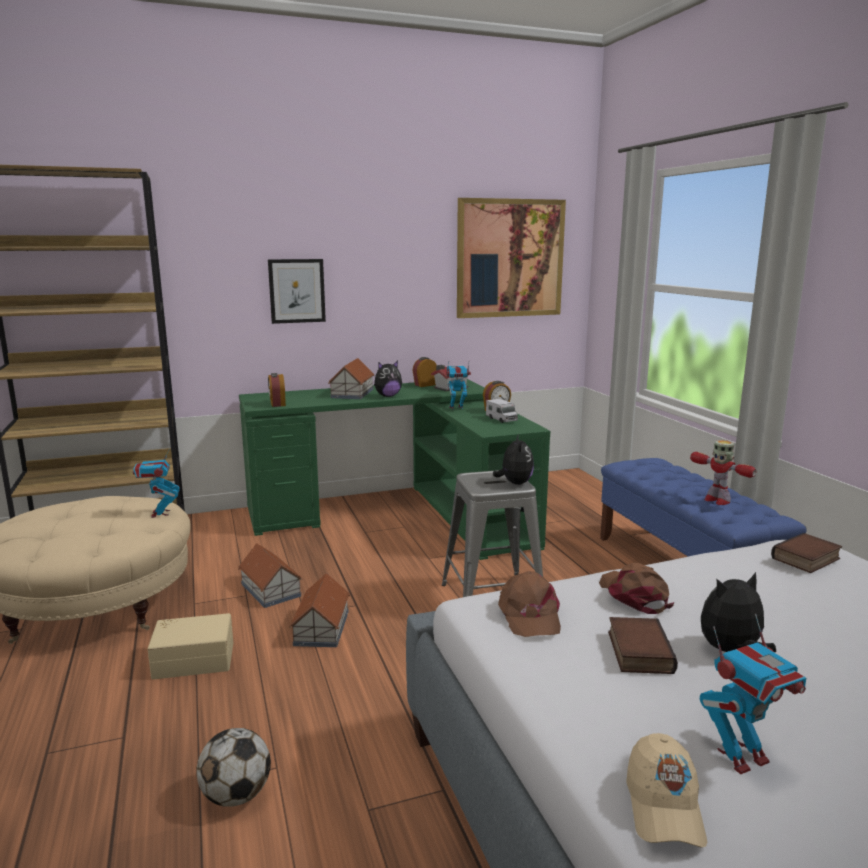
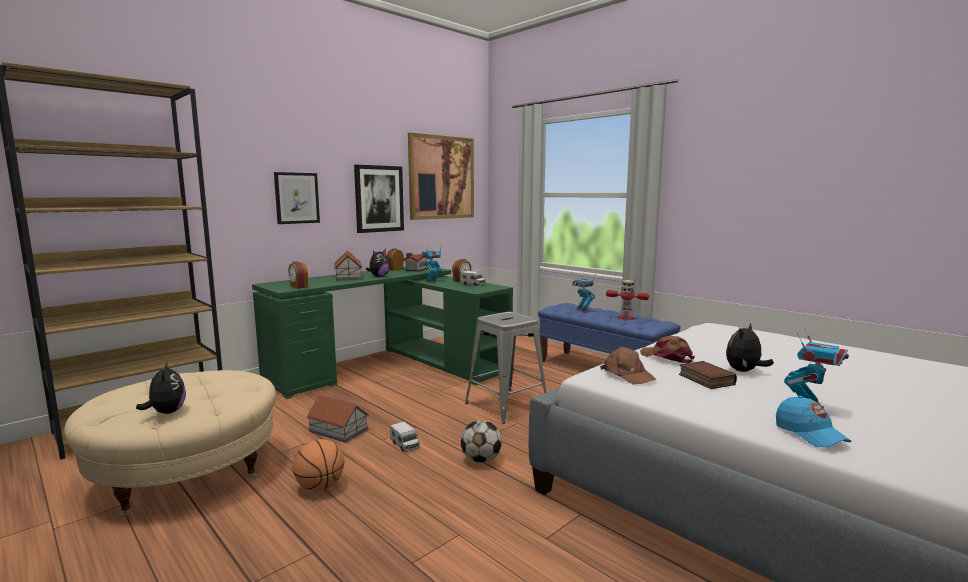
camera: 25 degrees left, 5 degrees down
(160, 513) = (246, 377): toy robot -> toy robot (583, 309)
(194, 658) = (320, 487): beige storage box -> basketball
(236, 795) = (447, 559): football -> football (481, 460)
(322, 627) = (404, 445): toy house -> toy truck
(410, 290) = (379, 199): none -> picture
(514, 483) = (521, 317): plush toy -> plush toy (166, 412)
(663, 807) = (809, 434): beige cap -> blue cap
(807, 559) = (723, 330): book -> none

